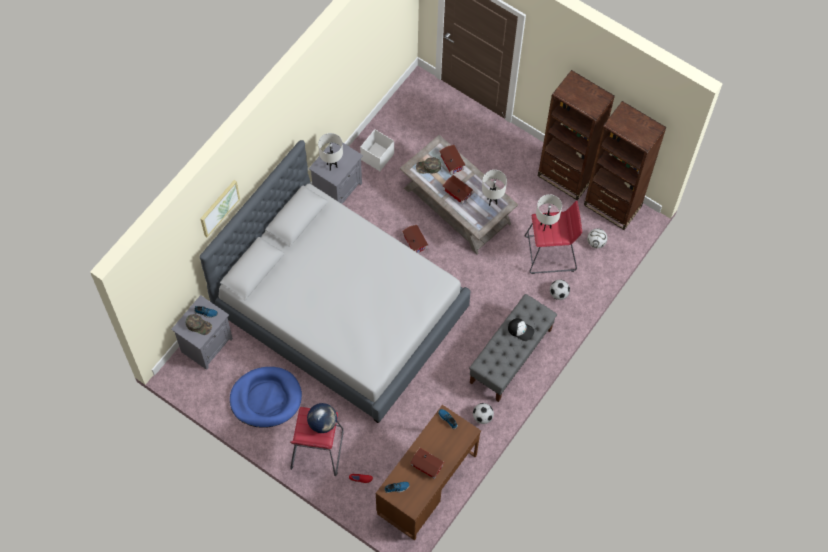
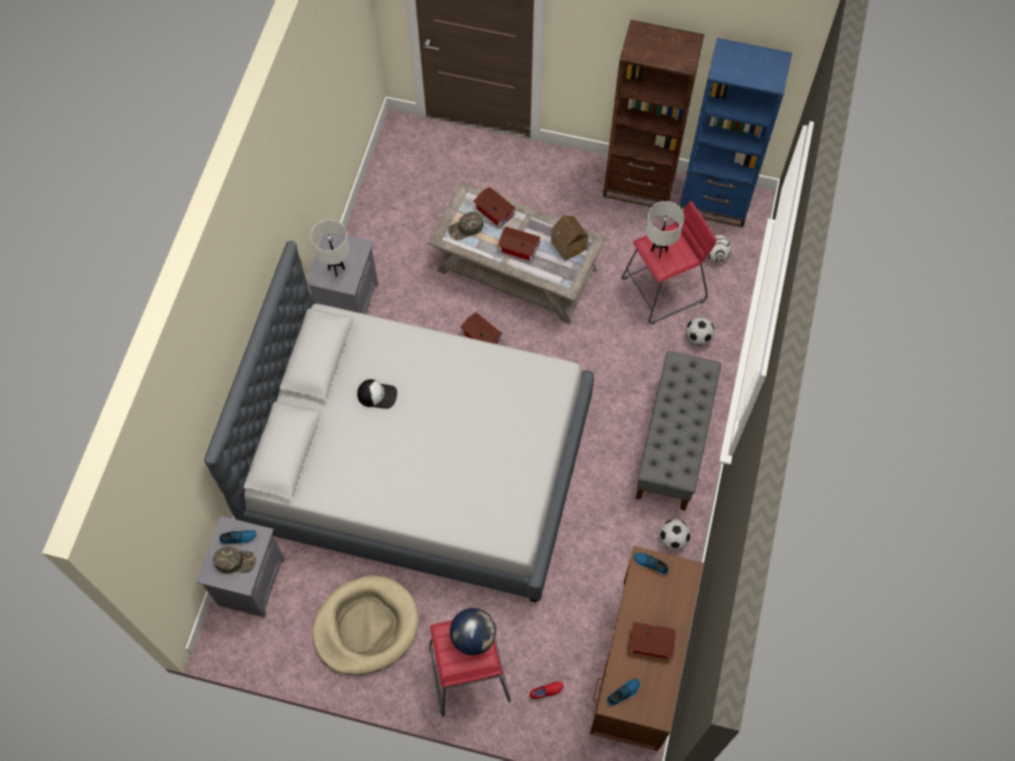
camera: 20 degrees left, 0 degrees up
(219, 207) = (209, 377): picture -> none
(266, 398) = (366, 626): blue dog bed -> beige dog bed
(377, 157) = (384, 243): white storage box -> none
(492, 201) = (570, 244): white table lamp -> toy house
(521, 330) = (685, 401): cap -> cap (377, 395)
(612, 206) = (714, 201): brown bookcase -> blue bookcase

